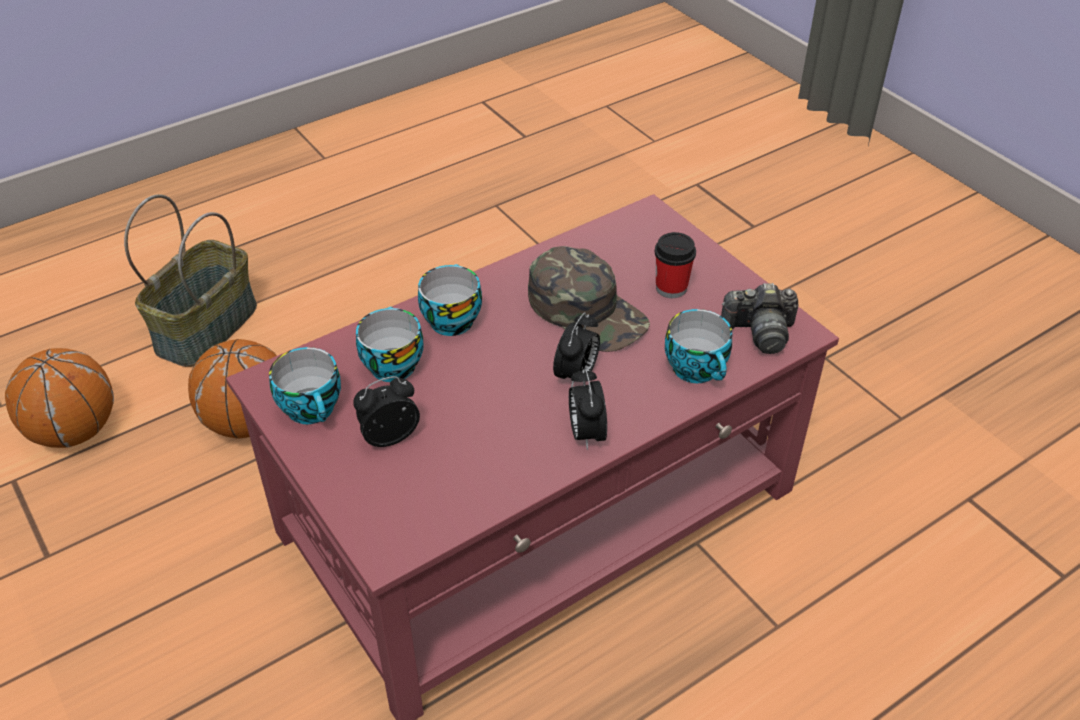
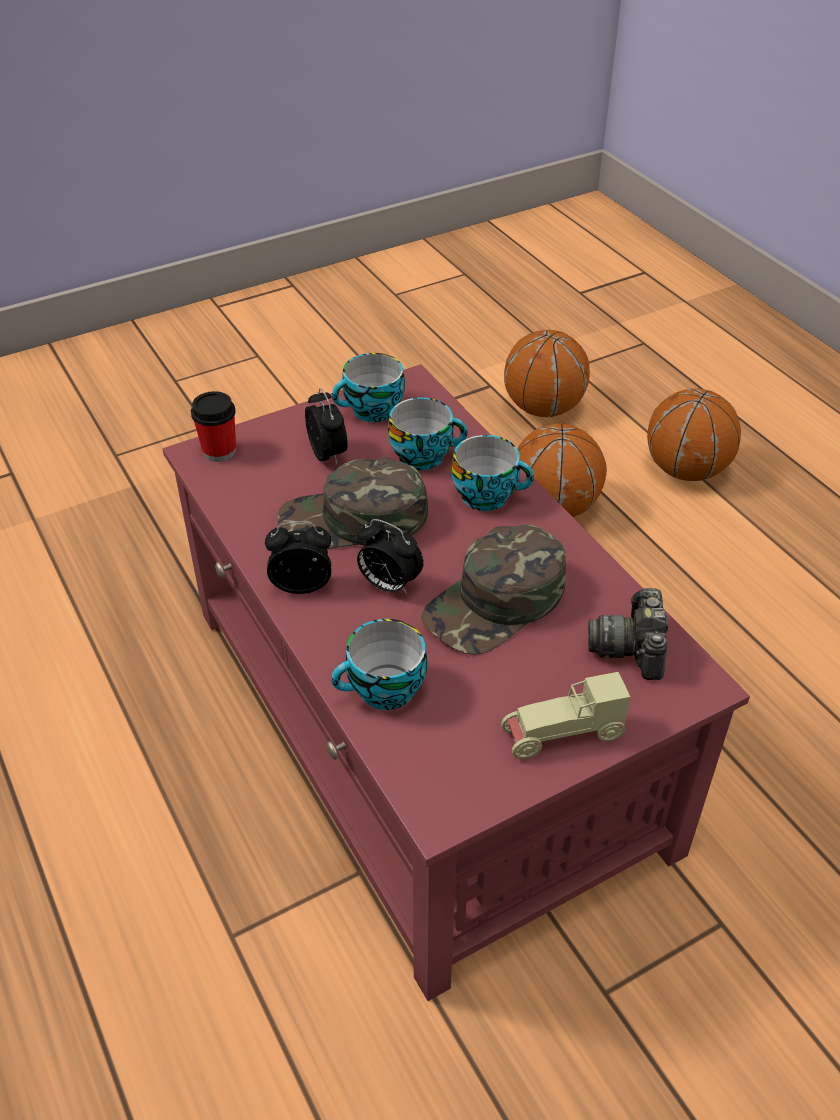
camera: 95 degrees right, 0 degrees up
(206, 327) = (685, 470): basket -> basketball
(492, 407) = (353, 520): none -> green cap
(671, 288) = (536, 686): cup -> cup (219, 451)
(714, 276) = (562, 736): none -> beige toy car
(760, 332) = (444, 766): camera -> camera (631, 648)

